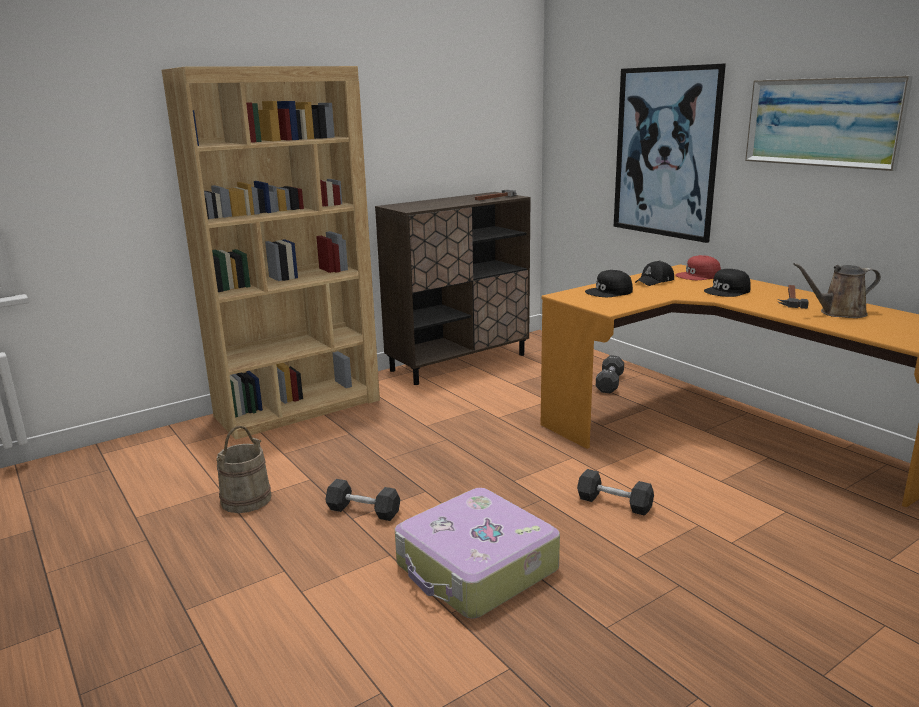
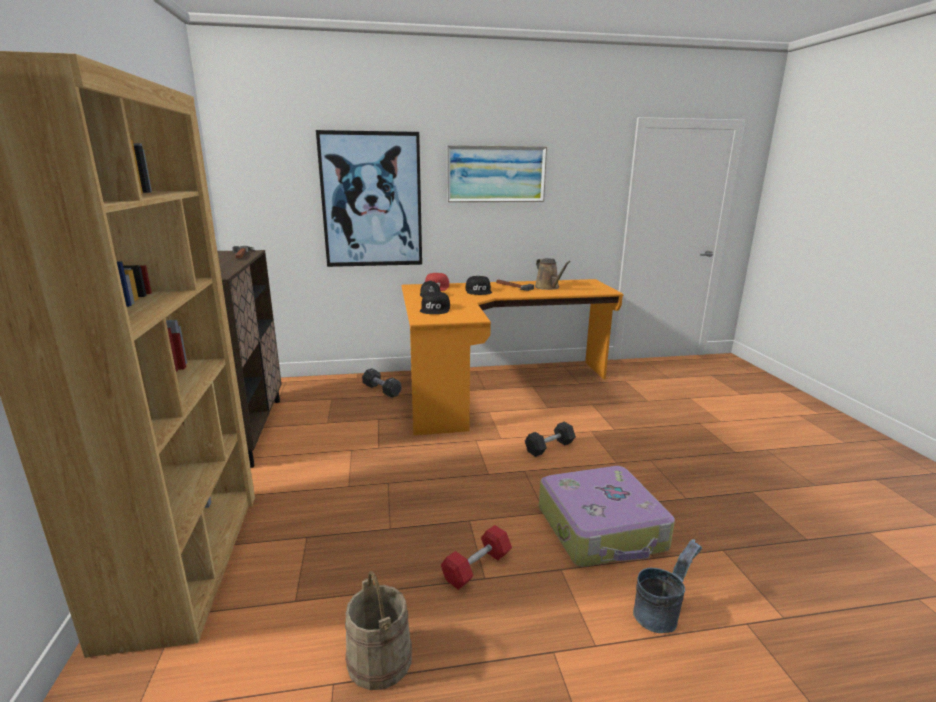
camera: 65 degrees left, 0 degrees up
(362, 626) = (660, 613): none -> grey bucket
(363, 511) = (477, 567): grey dumbbell -> red dumbbell
(838, 313) = (548, 287): brown watering can -> brown watering can turned 45 degrees counterclockwise

